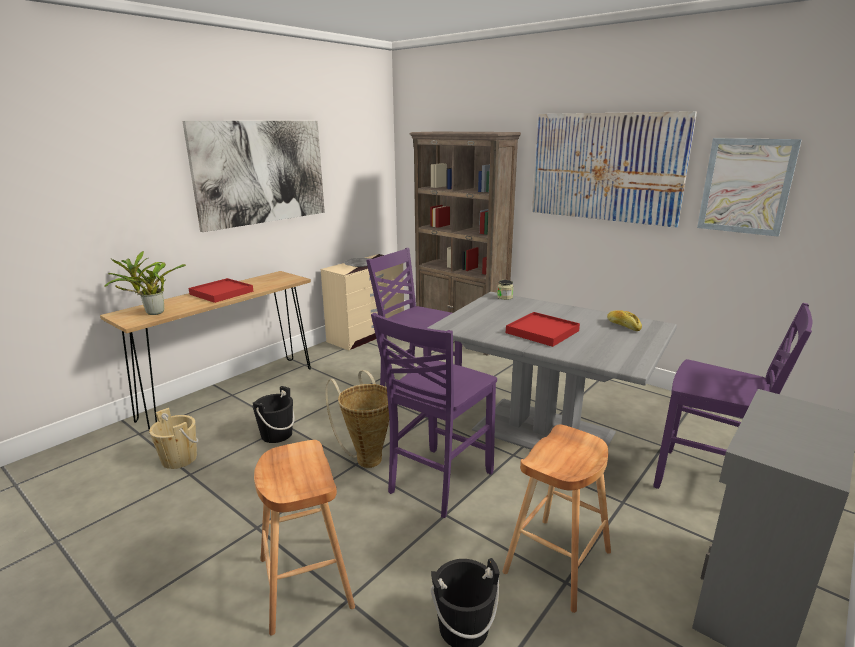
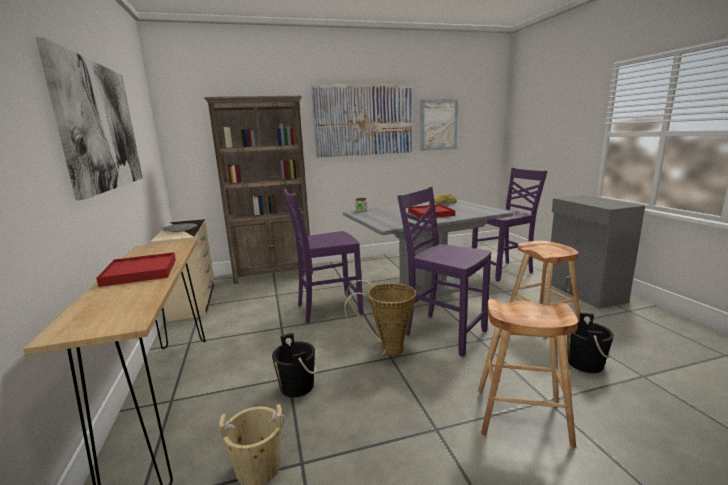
camera: 55 degrees left, 5 degrees down
(152, 313) = (120, 310): potted plant -> none
(438, 482) = (444, 332): purple chair -> purple chair turned 150 degrees clockwise

